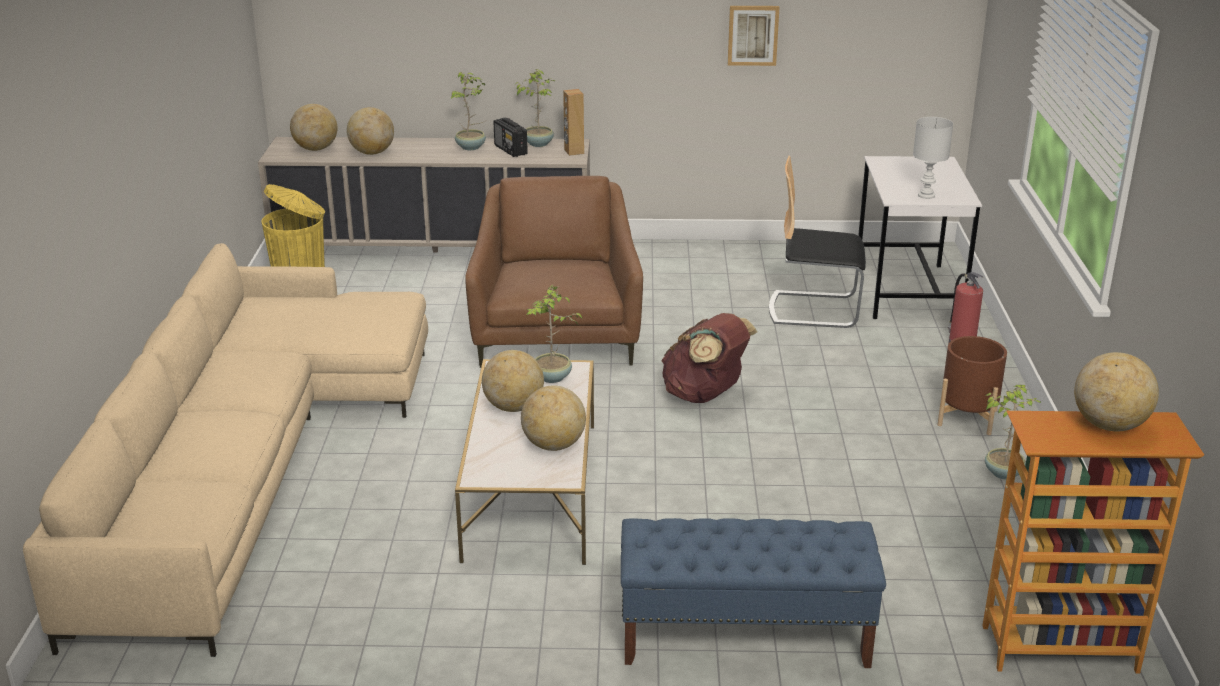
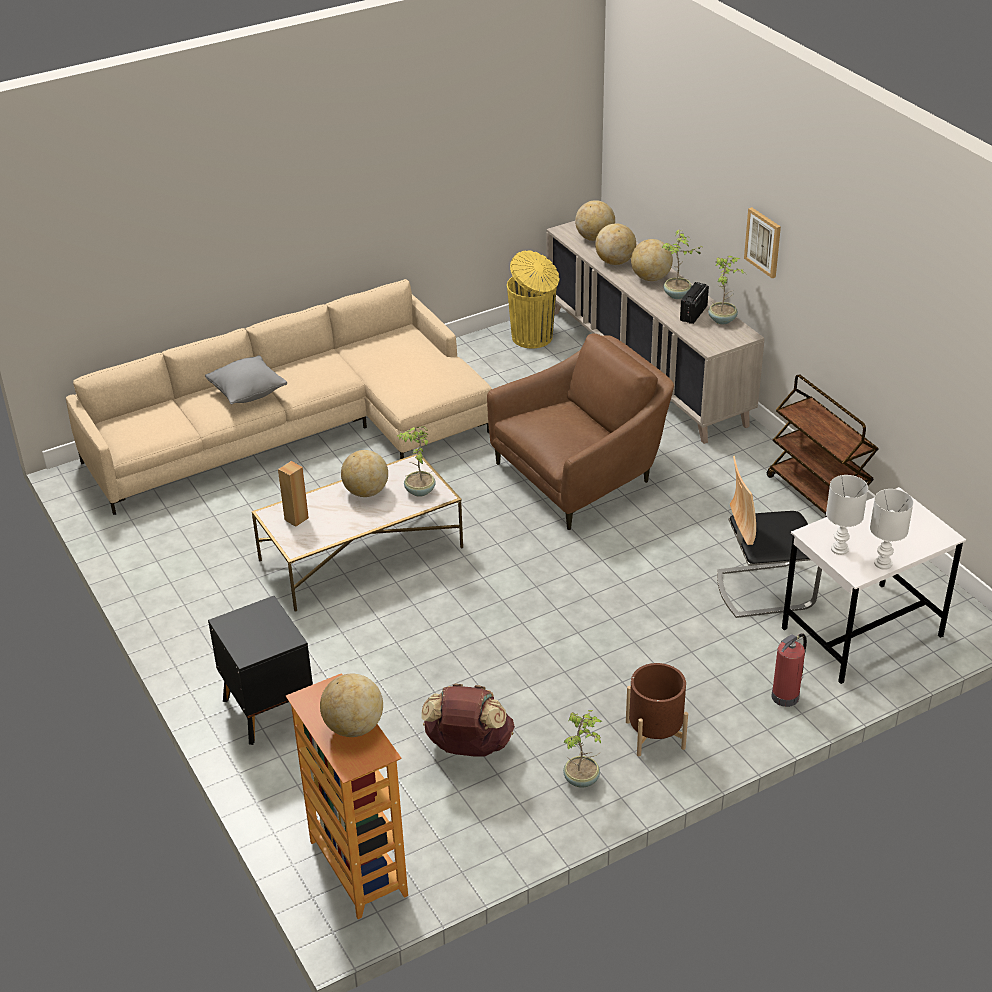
camera: 60 degrees right, 10 degrees up
(221, 422) = (247, 394): none -> grey pillow
(554, 445) = (332, 528): globe -> globe (650, 278)
(573, 152) = (725, 341): brown speaker -> brown speaker (296, 519)
(705, 395) = (557, 582): brown backpack -> brown backpack (468, 747)
(717, 250) = (817, 496): none -> brown cart
(743, 636) = (267, 708): blue bench -> black nightstand
(753, 35) = (885, 319): picture -> picture (763, 242)
(814, 309) = (764, 589): chair -> chair turned 75 degrees counterclockwise
(960, 188) = (883, 564): none -> white table lamp

